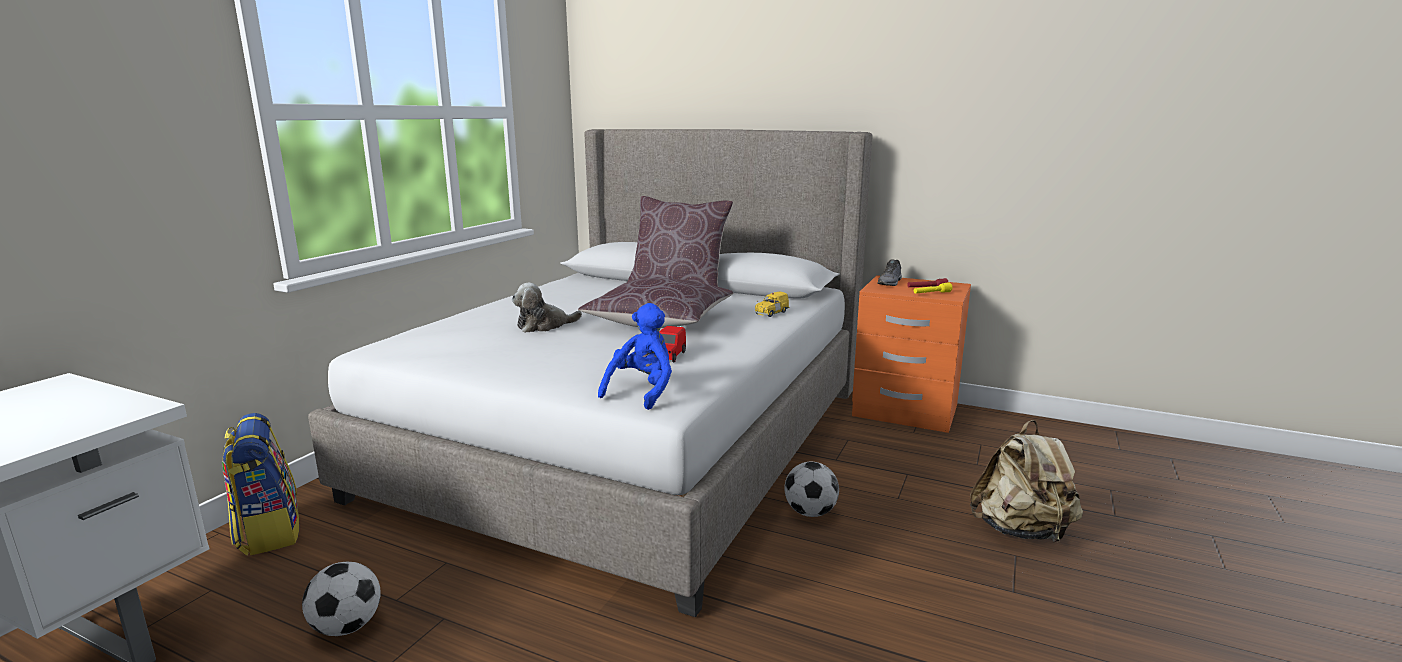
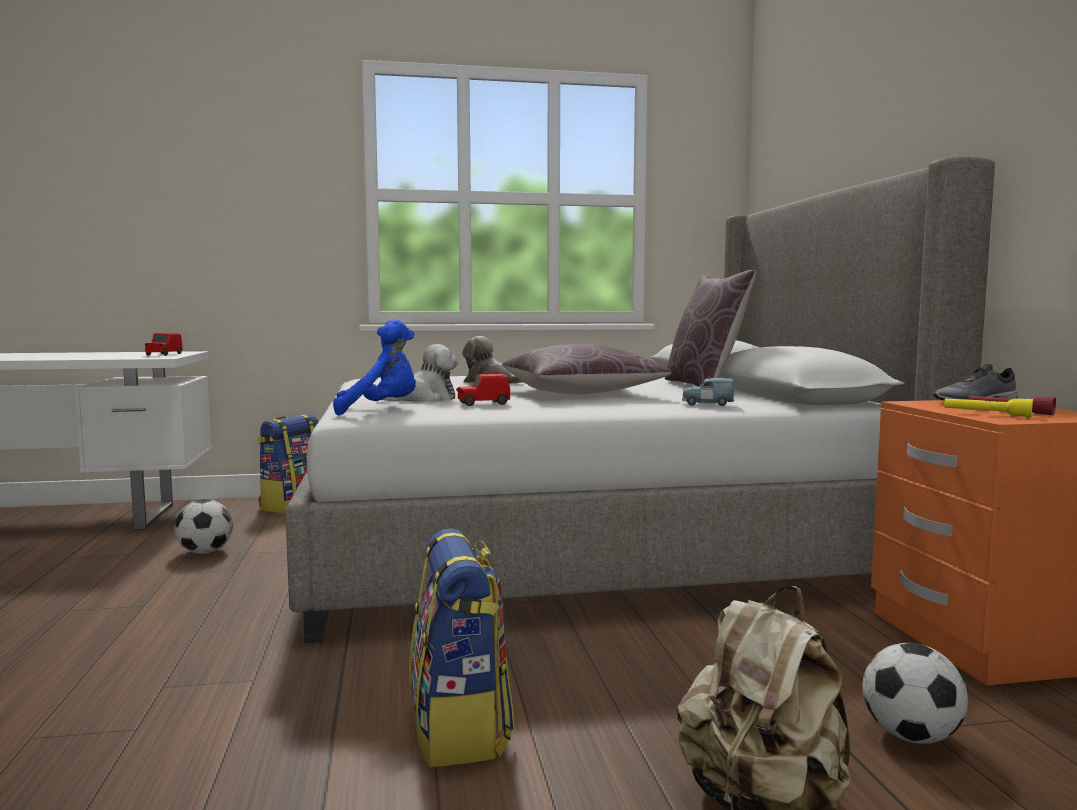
camera: 55 degrees right, 10 degrees down
(80, 402) = (164, 354): none -> red toy car
(605, 366) = (423, 399): none -> plush toy
(771, 313) = (707, 404): yellow toy car -> blue toy car
(810, 512) = (571, 647): football -> football (911, 736)
(892, 589) = (461, 729): none -> backpack

